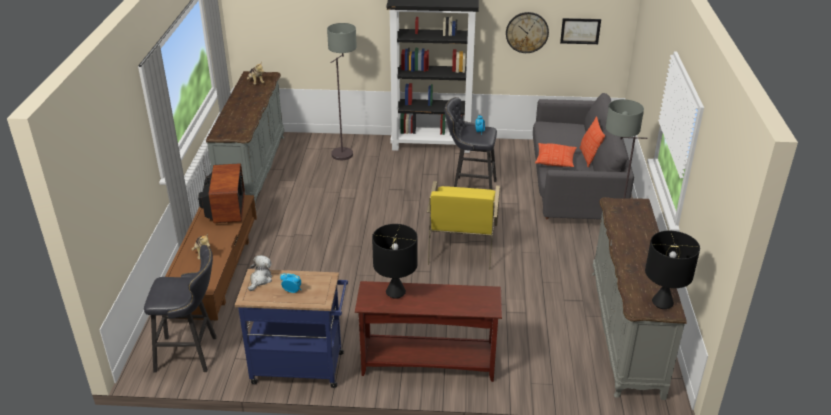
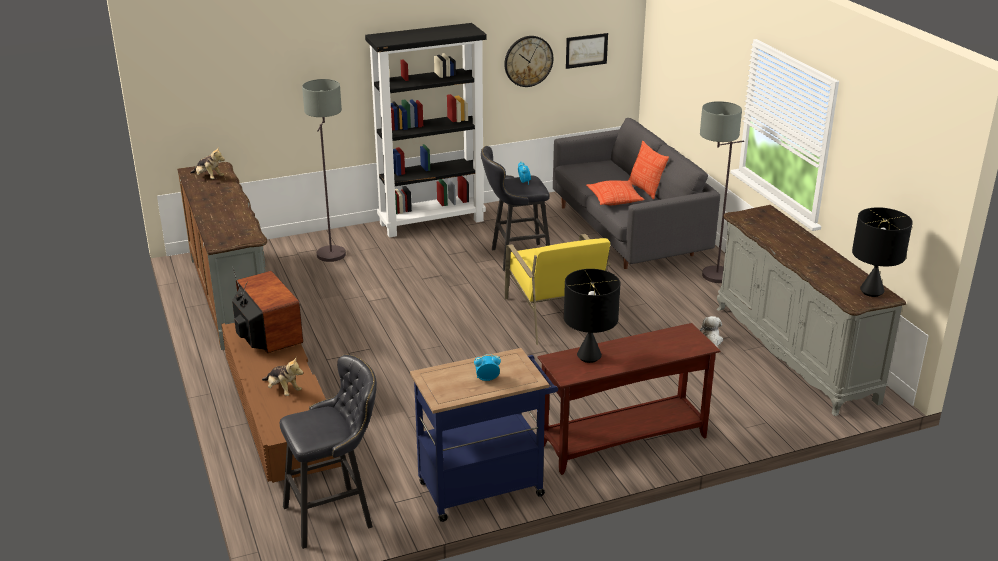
camera: 25 degrees left, 5 degrees down
(260, 280) = (437, 378): plush toy -> plush toy (712, 341)

